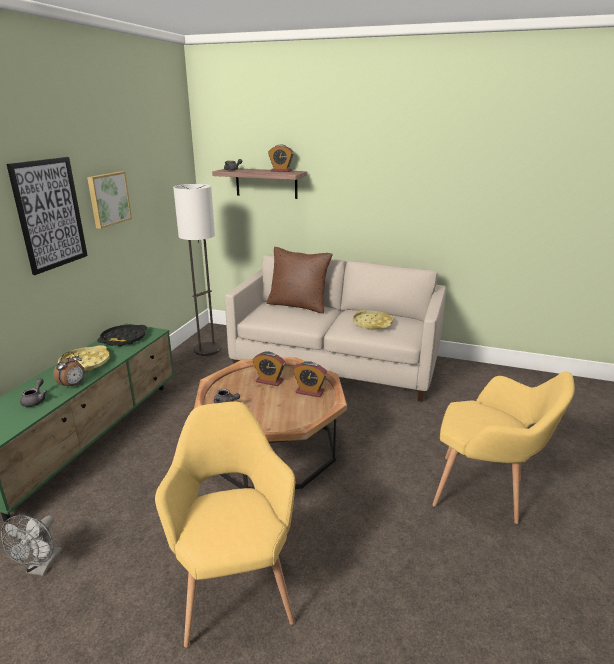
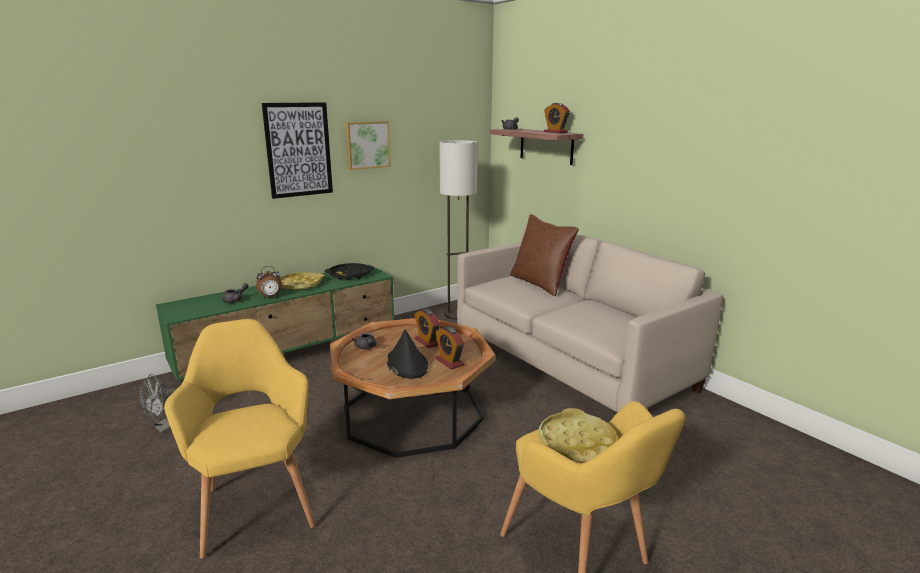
camera: 35 degrees right, 5 degrees down
(234, 583) = (255, 503): yellow armchair -> yellow armchair turned 45 degrees counterclockwise
(280, 405) = (406, 364): none -> black hat
(372, 323) = (594, 318): yellow tray -> yellow tray (577, 443)

